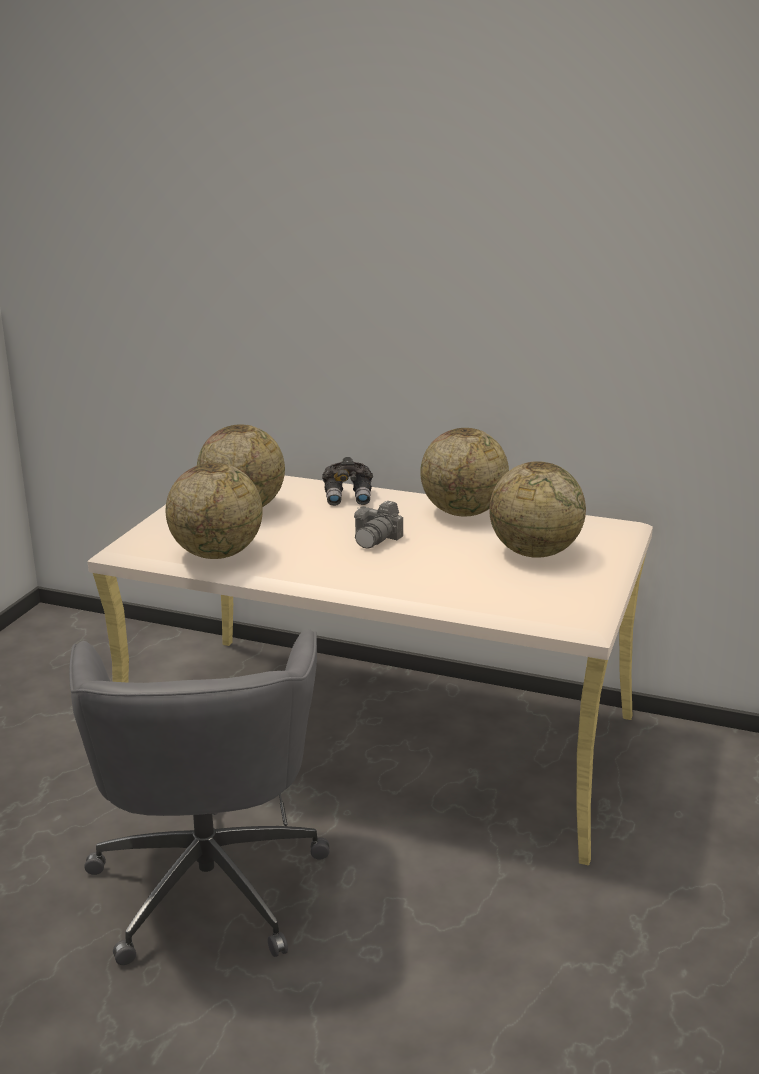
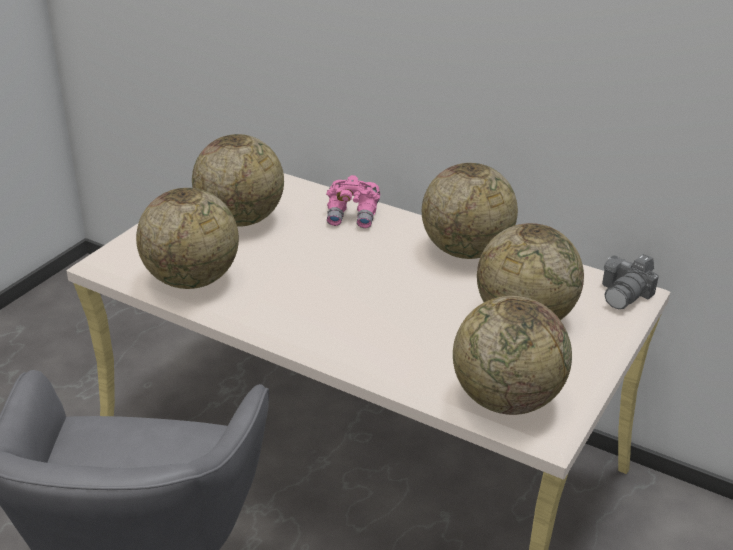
camera: 10 degrees right, 10 degrees up
(348, 497) = (353, 215): grey binoculars -> pink binoculars
(376, 538) = (362, 277): camera -> camera (626, 294)
(541, 606) = (506, 399): none -> globe

